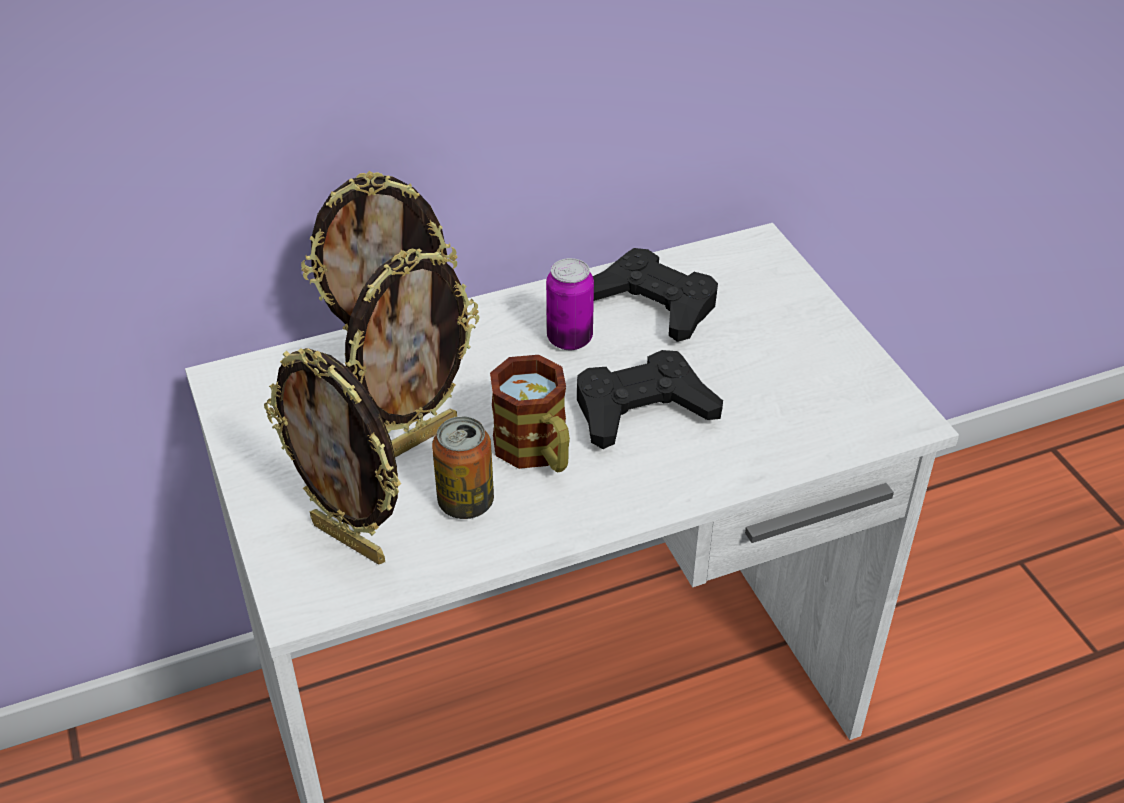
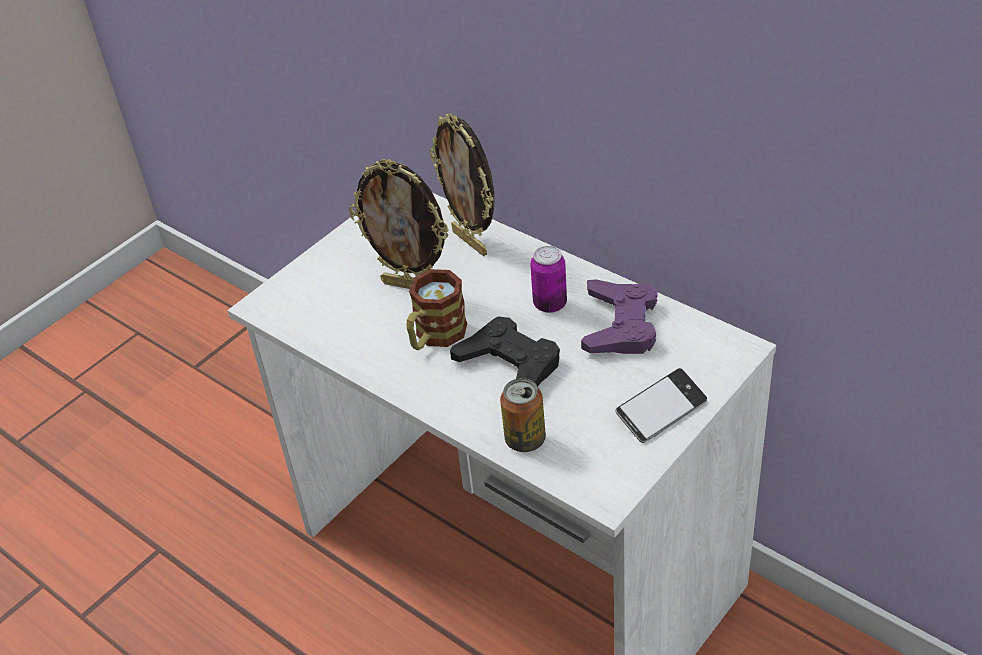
camera: 65 degrees right, 0 degrees up
(351, 540) = (315, 300): picture frame -> none
(465, 502) = (373, 327): can -> can (525, 440)
(653, 304) = (620, 325): black game controller -> purple game controller
(810, 331) = (661, 411): none -> phone

